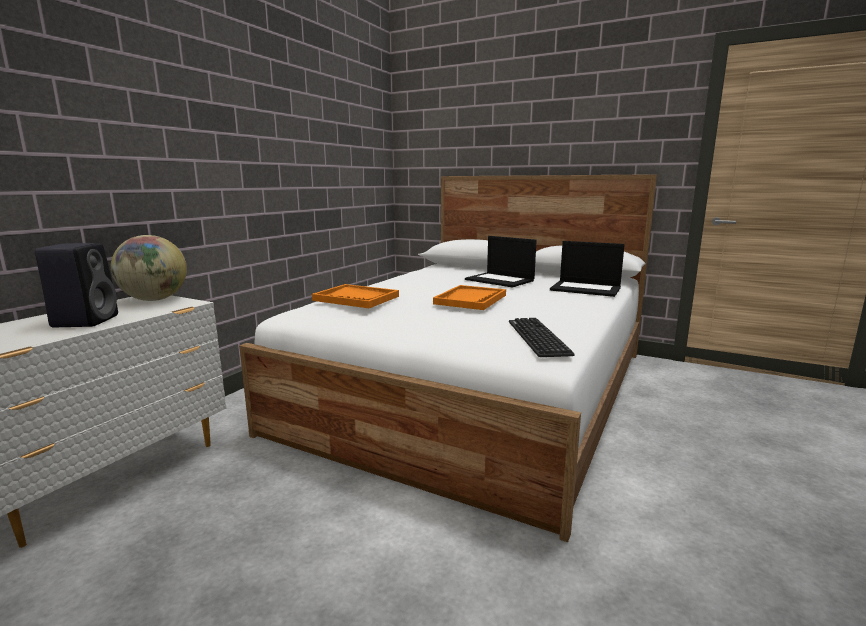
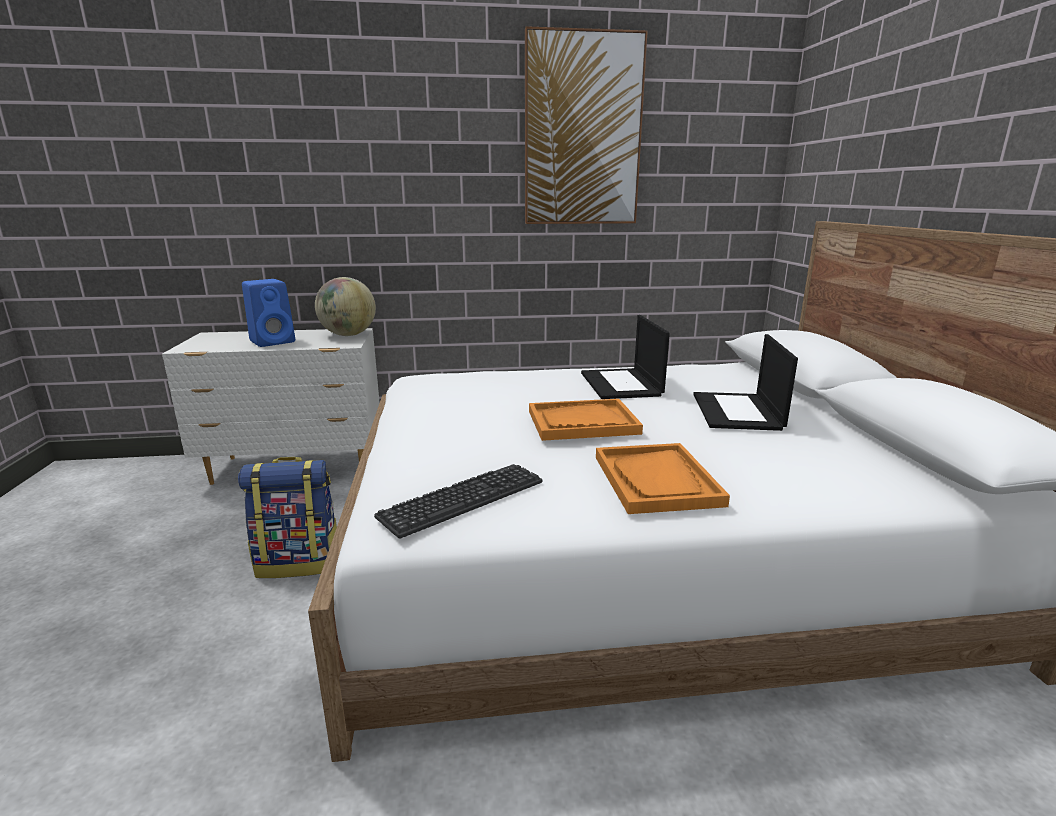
camera: 55 degrees right, 5 degrees up
(86, 321) = (274, 341): black speaker -> blue speaker
(296, 106) = (582, 131): none -> picture
(308, 511) = (300, 562): none -> backpack
(356, 298) = (482, 379): orange tray -> orange tray (656, 480)
(586, 289) = (821, 476): laptop -> laptop (621, 384)

